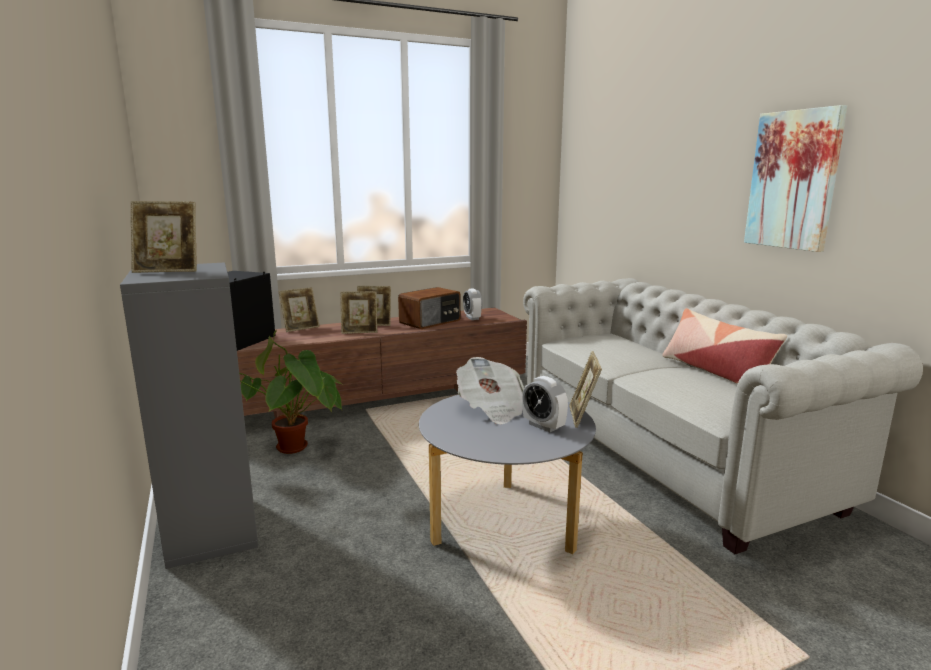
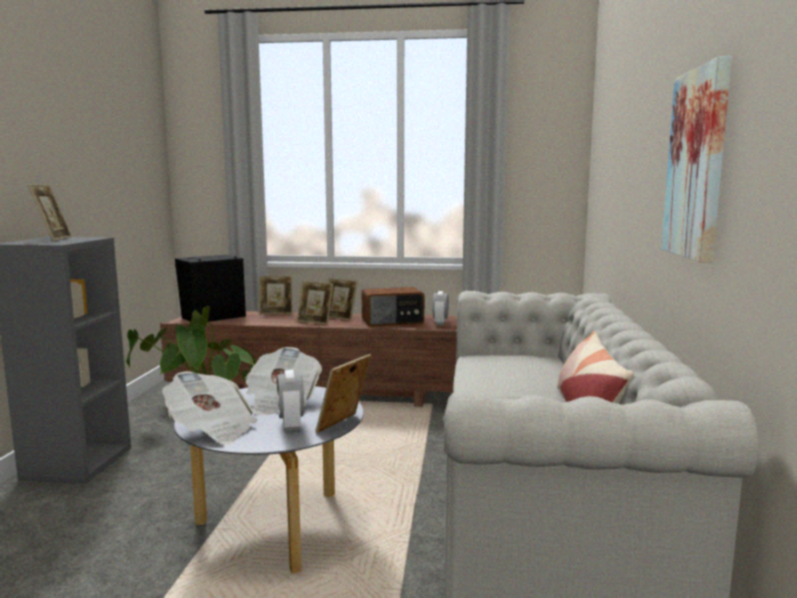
camera: 30 degrees right, 5 degrees down
(168, 270) = (53, 239): picture frame -> picture frame turned 120 degrees counterclockwise
(490, 446) = (212, 429): none -> newspaper

